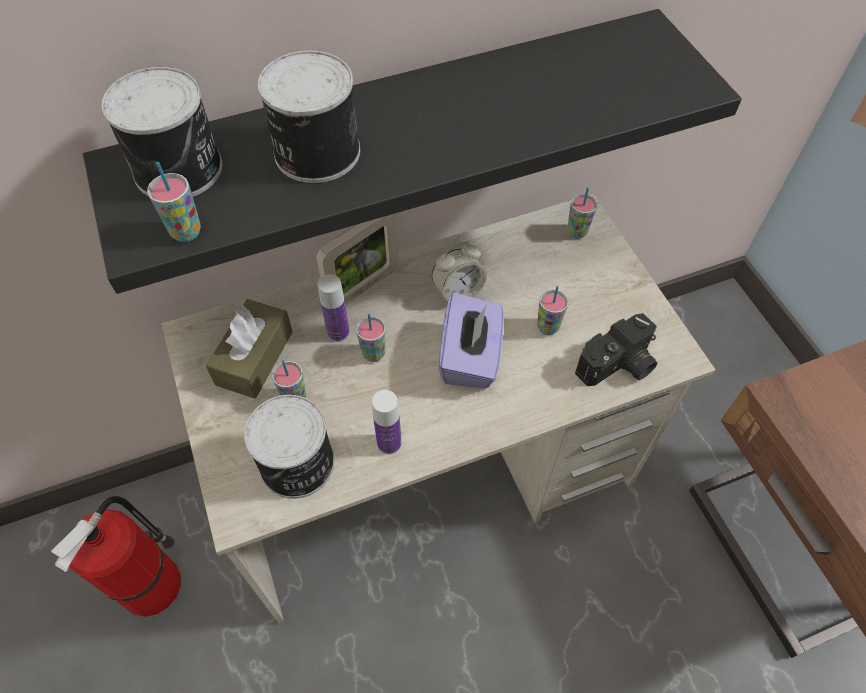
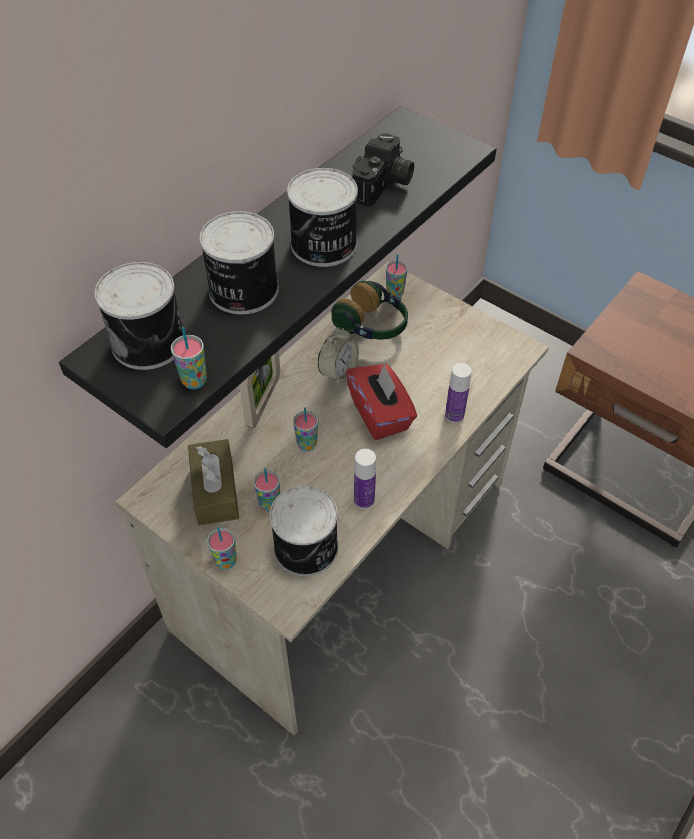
camera: 30 degrees left, 5 degrees down
(152, 582) = (160, 767): fire extinguisher -> none
(338, 332) = (268, 442): bottle -> bottle (454, 415)
(442, 137) = (324, 245): none -> can
(470, 357) = (380, 414): purple tissue box -> red tissue box
(528, 256) = (372, 325): none -> headphones
(548, 327) = (420, 368): cup -> cup (226, 561)
(618, 366) = (485, 373): camera -> camera (384, 185)

